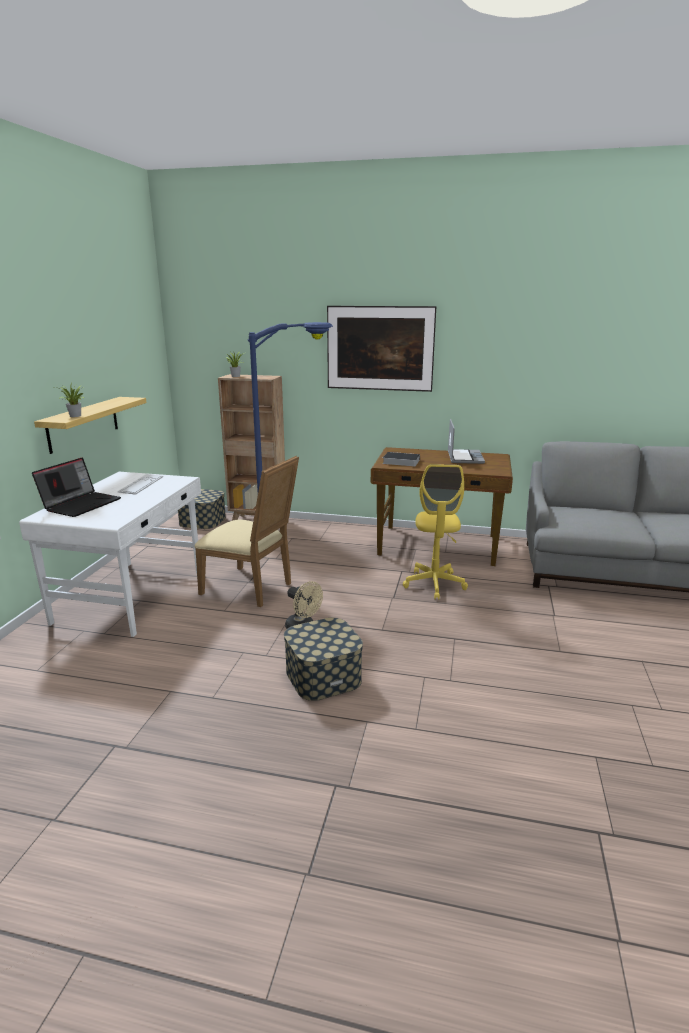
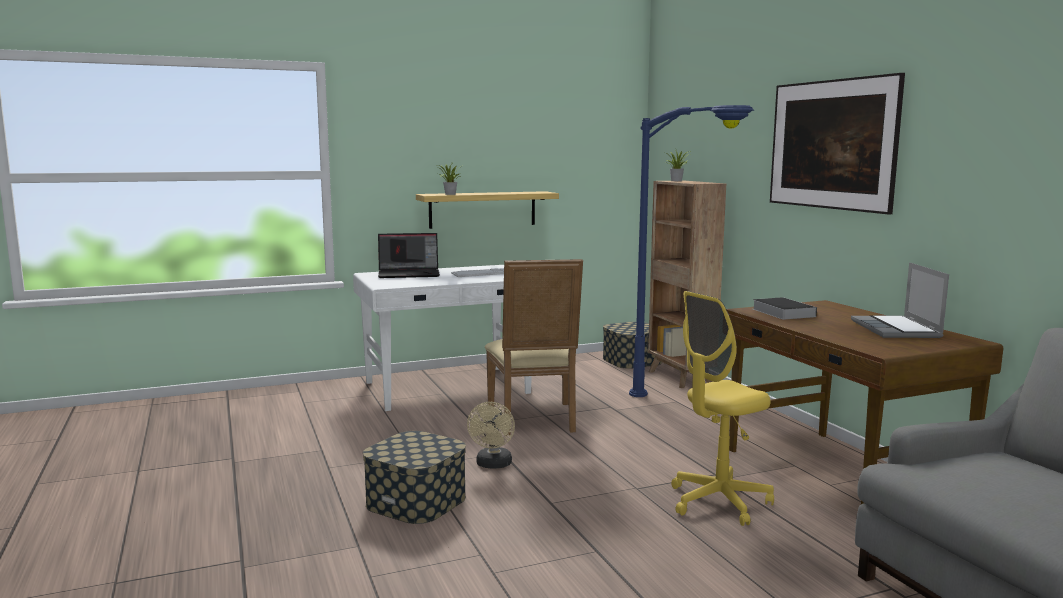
camera: 55 degrees right, 10 degrees down
(464, 457) = (897, 329): laptop -> laptop turned 120 degrees clockwise

